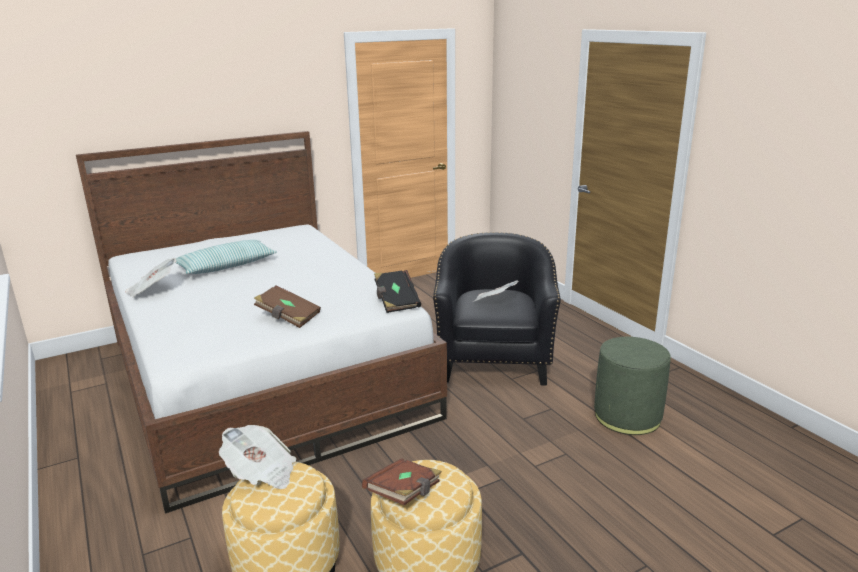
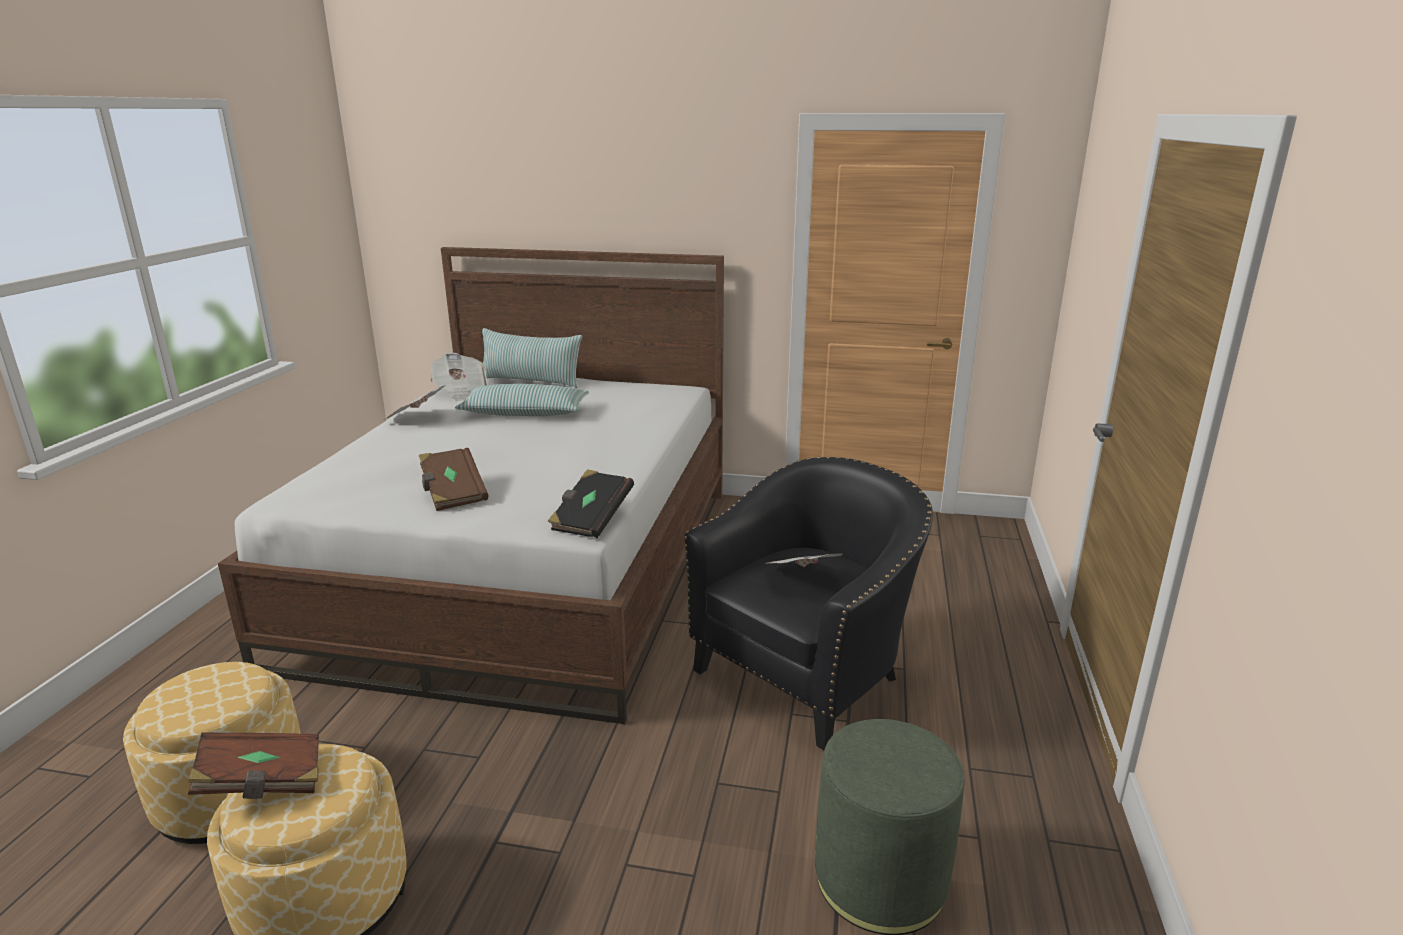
camera: 40 degrees right, 0 degrees up
(184, 248) = (531, 381): none -> pillow
(261, 473) = (220, 669): newspaper -> newspaper (461, 392)

